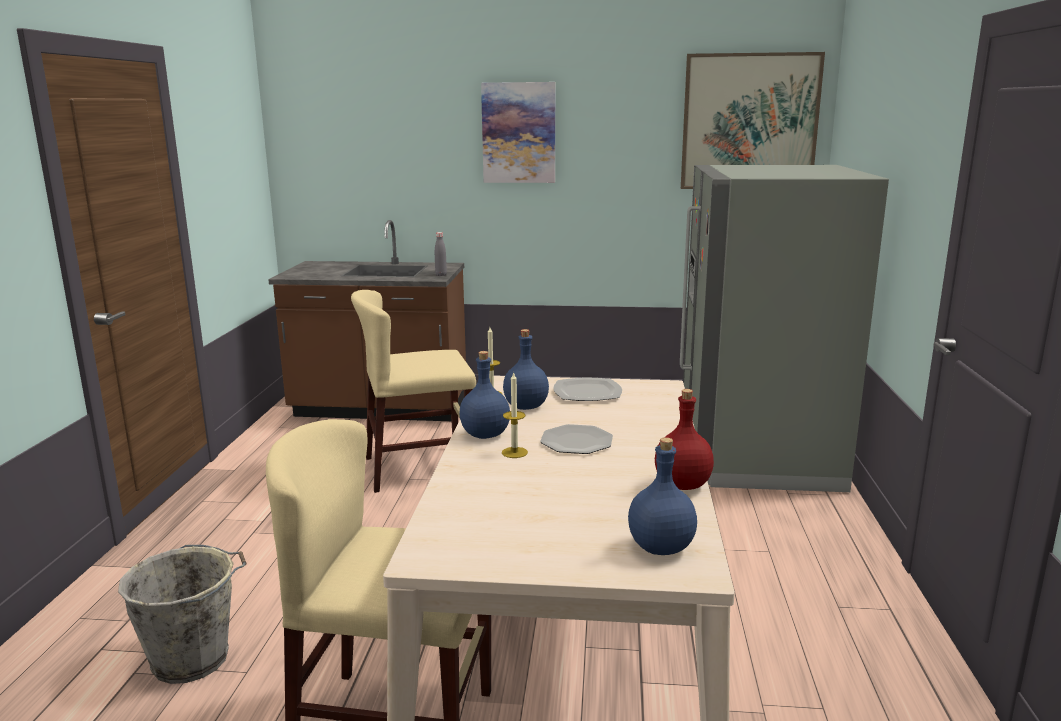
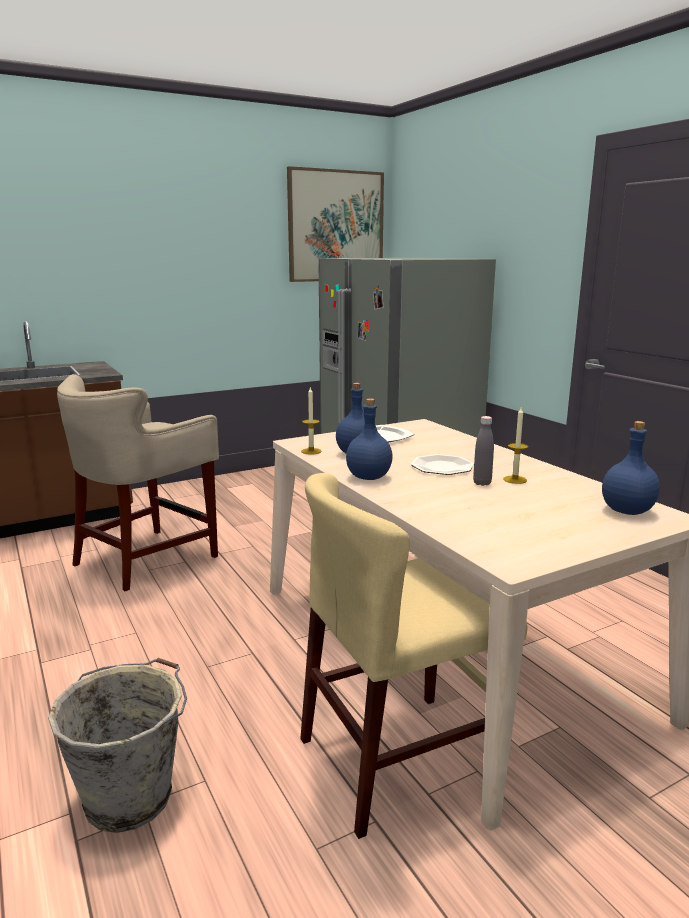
camera: 35 degrees left, 0 degrees up
(418, 468) = (147, 559): beige chair -> beige stool
(441, 275) = (105, 371): grey bottle -> grey bottle (482, 483)
(514, 452) = (416, 483): candle -> candle (515, 479)
(519, 133) = (148, 232): picture -> none
(681, 485) = (559, 475): red bottle -> none

